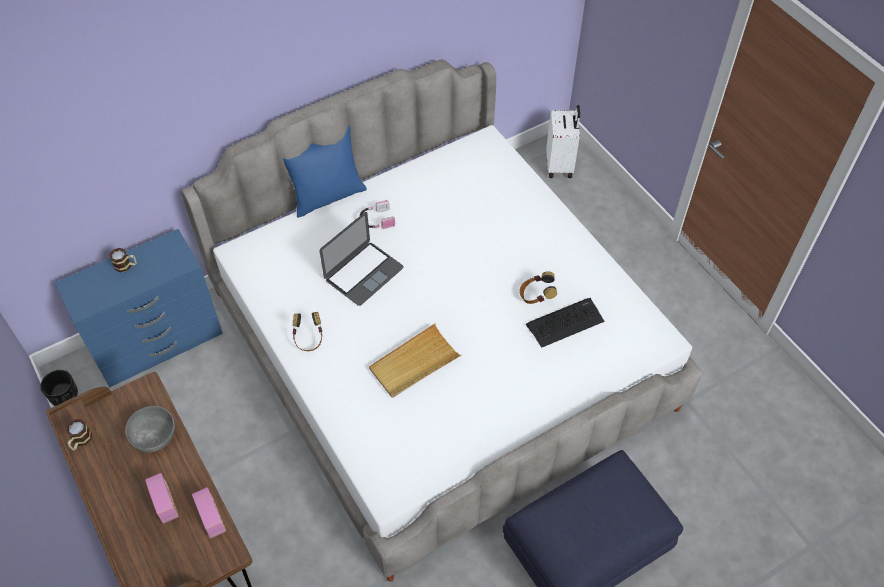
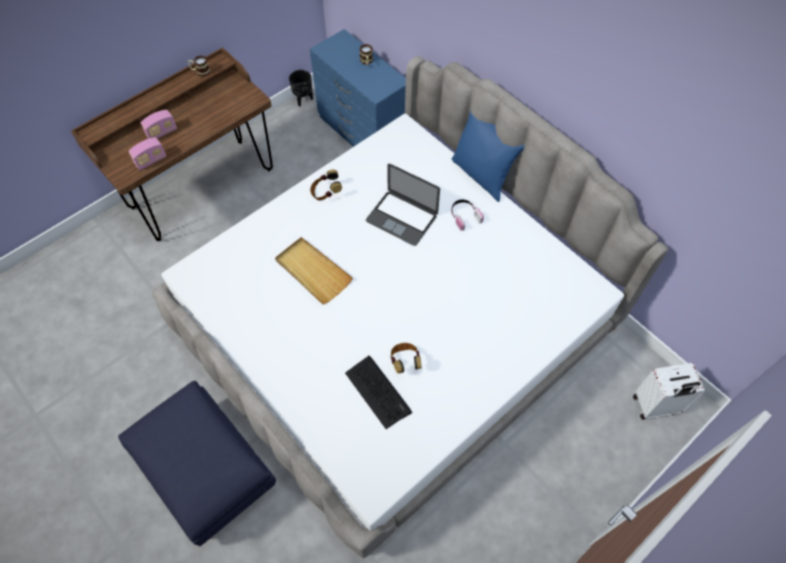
camera: 80 degrees right, 5 degrees up
(154, 436) = (215, 113): grey bowl -> none

